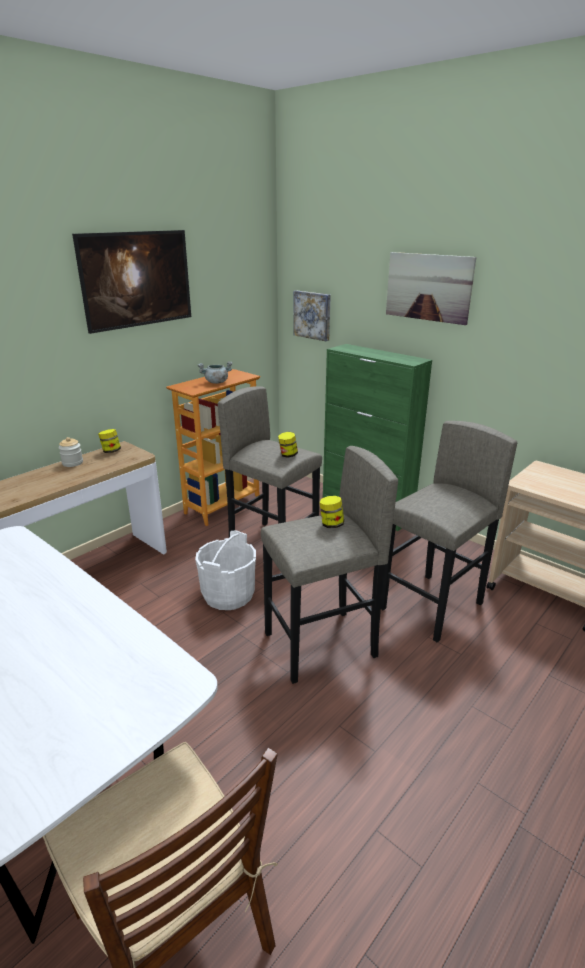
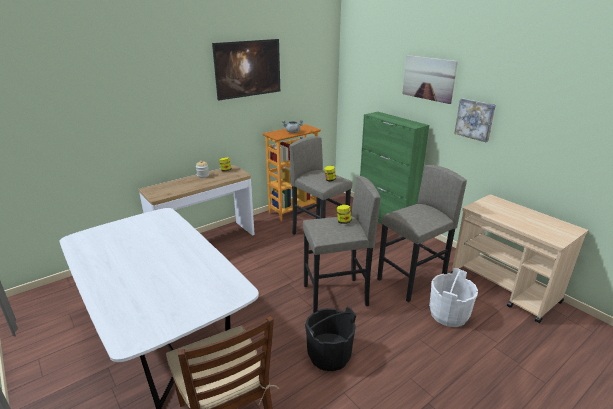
camera: 10 degrees right, 0 degrees up
(228, 594) = (286, 262): white bucket -> white bucket (448, 314)
(313, 315) = (359, 92): picture -> picture (475, 119)
(335, 759) = (329, 355): none -> black bucket

